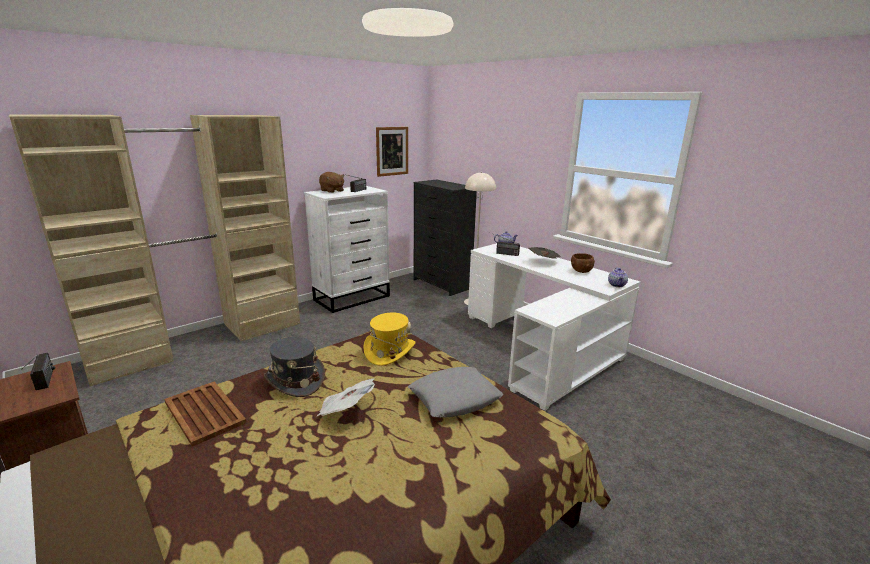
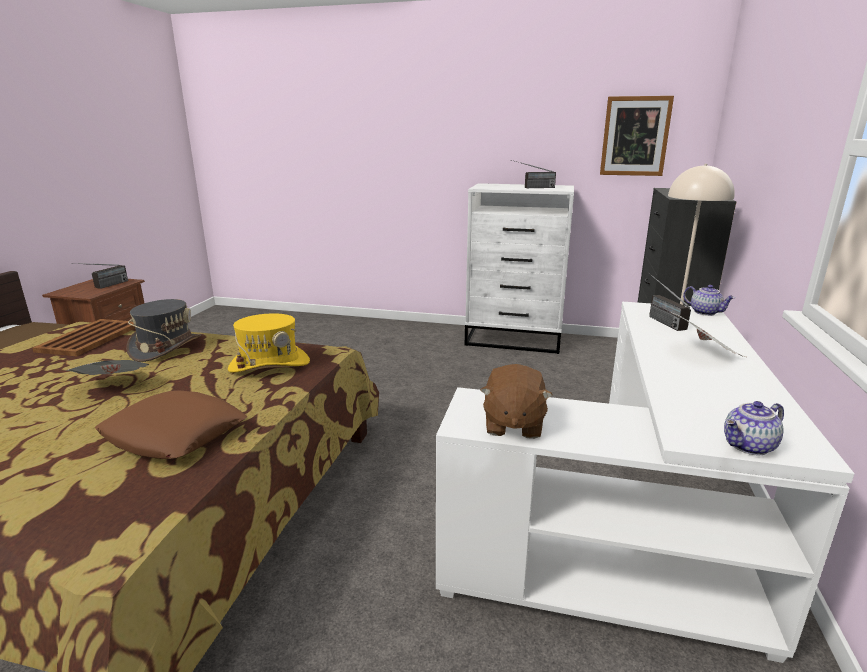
camera: 55 degrees right, 0 degrees up
(202, 340) = (332, 324): beige wardrobe -> none
(332, 191) = (508, 185): brown plush toy -> brown plush toy (512, 424)
(455, 398) = (175, 434): grey pillow -> brown pillow
(581, 271) = (737, 393): brown bowl -> none

